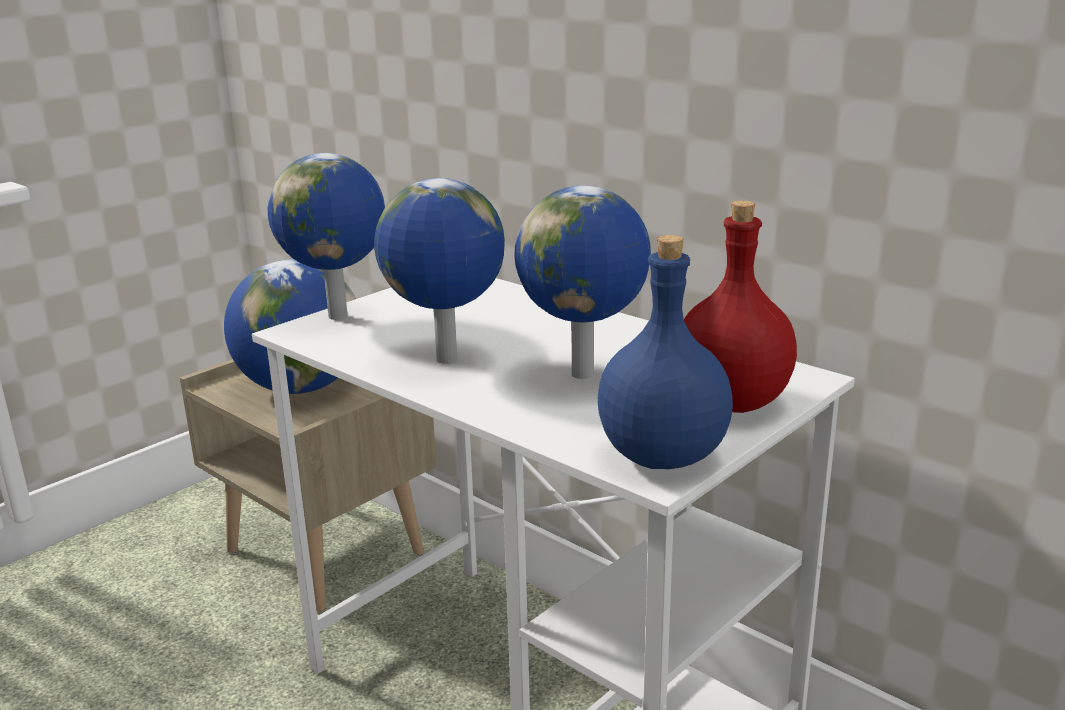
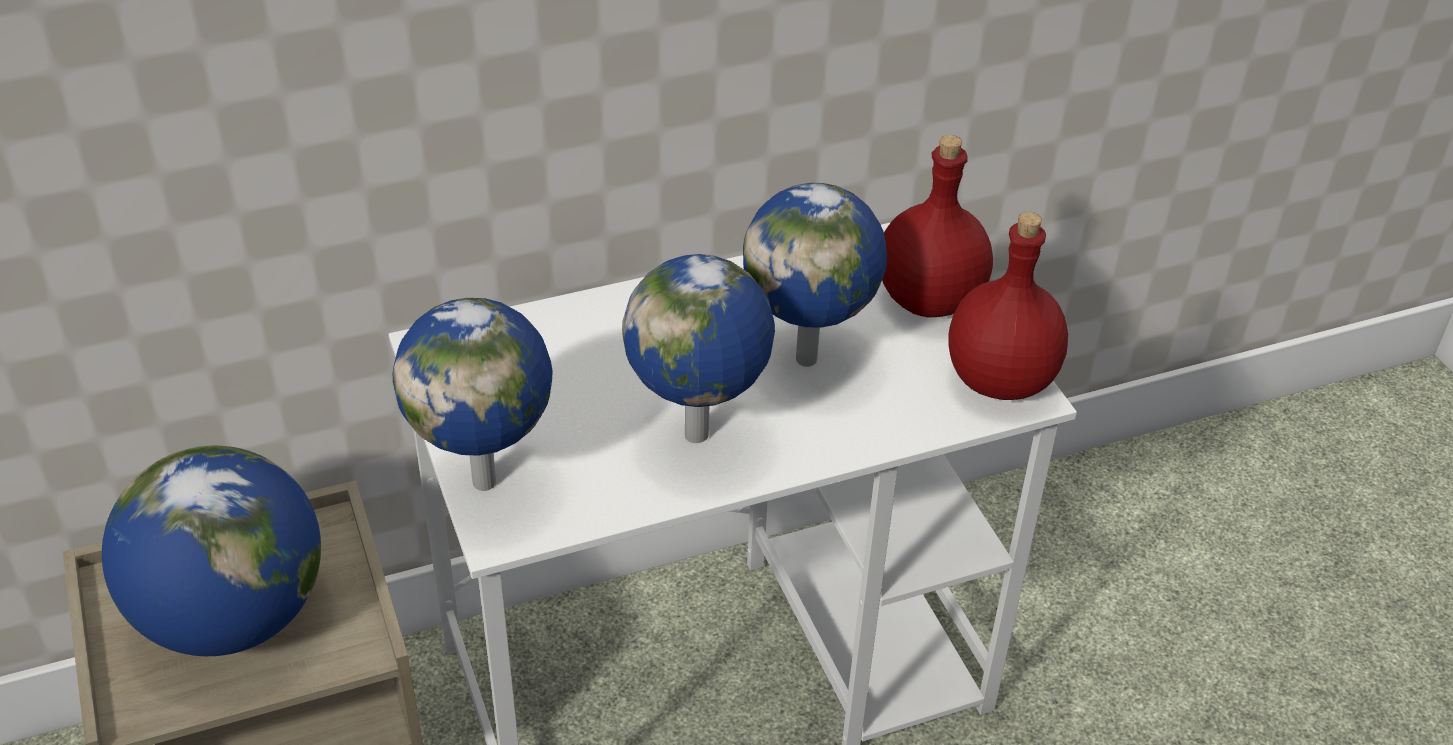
camera: 65 degrees left, 20 degrees up
(665, 456) = (1001, 378): blue bottle -> red bottle

